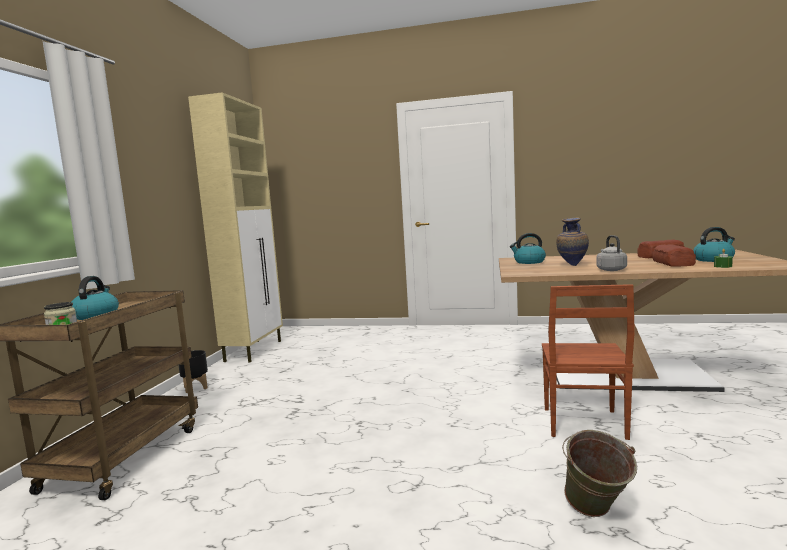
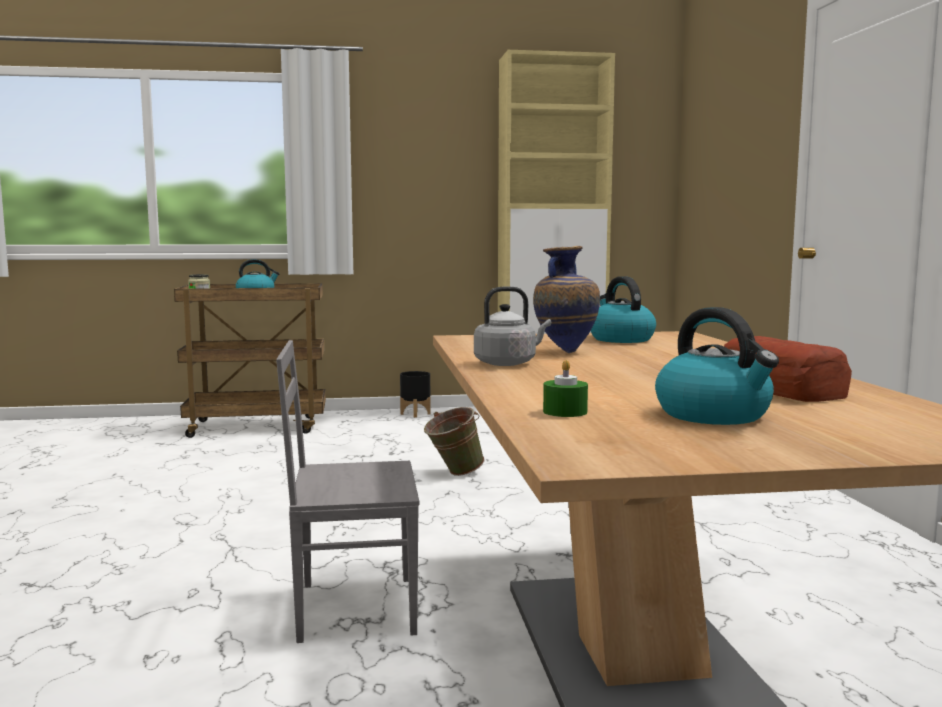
camera: 70 degrees right, 0 degrees up
(582, 424) = (354, 607): brown chair -> grey chair
(596, 515) = (94, 610): green bucket -> green bucket (453, 474)
(672, 263) = (619, 390): bread -> none

